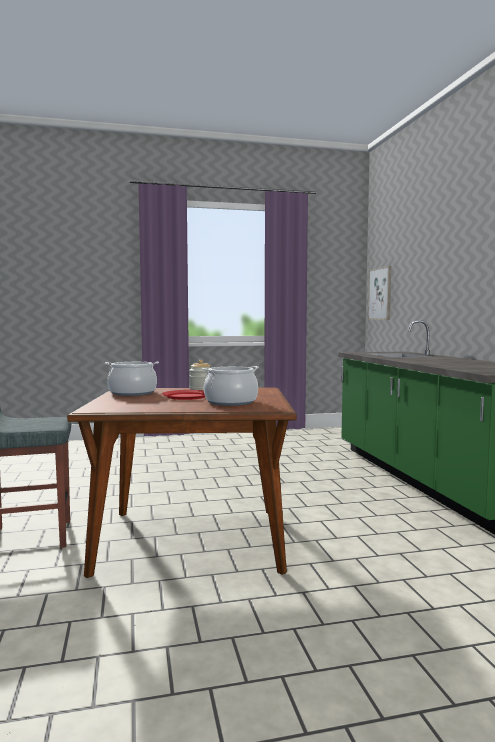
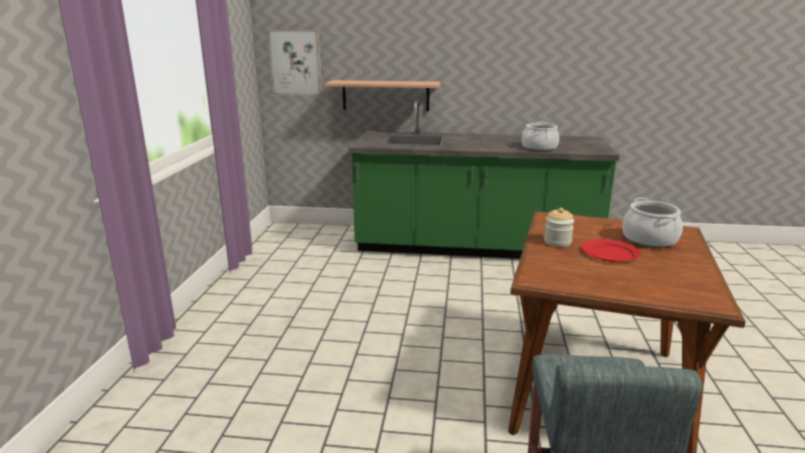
camera: 70 degrees left, 15 degrees up
(132, 393) = (575, 277): cooking pot -> cooking pot (539, 148)
(420, 319) = (385, 95): none -> shelf

